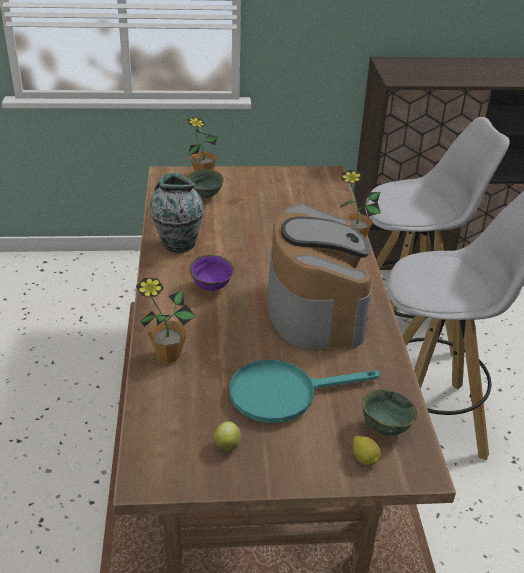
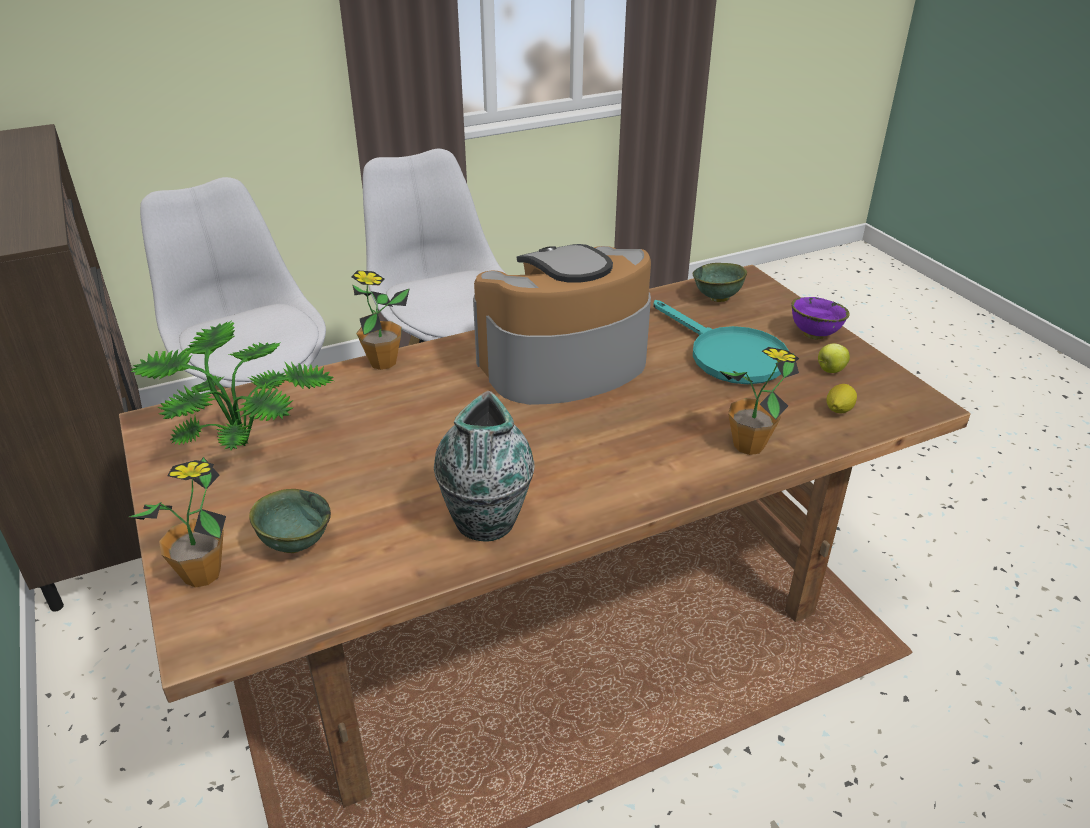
camera: 110 degrees left, 0 degrees up
(212, 287) = (580, 453): purple bowl -> purple bowl (813, 334)
(299, 193) = (245, 438): none -> potted plant
(365, 458) = (763, 302): lemon -> lemon (838, 410)

